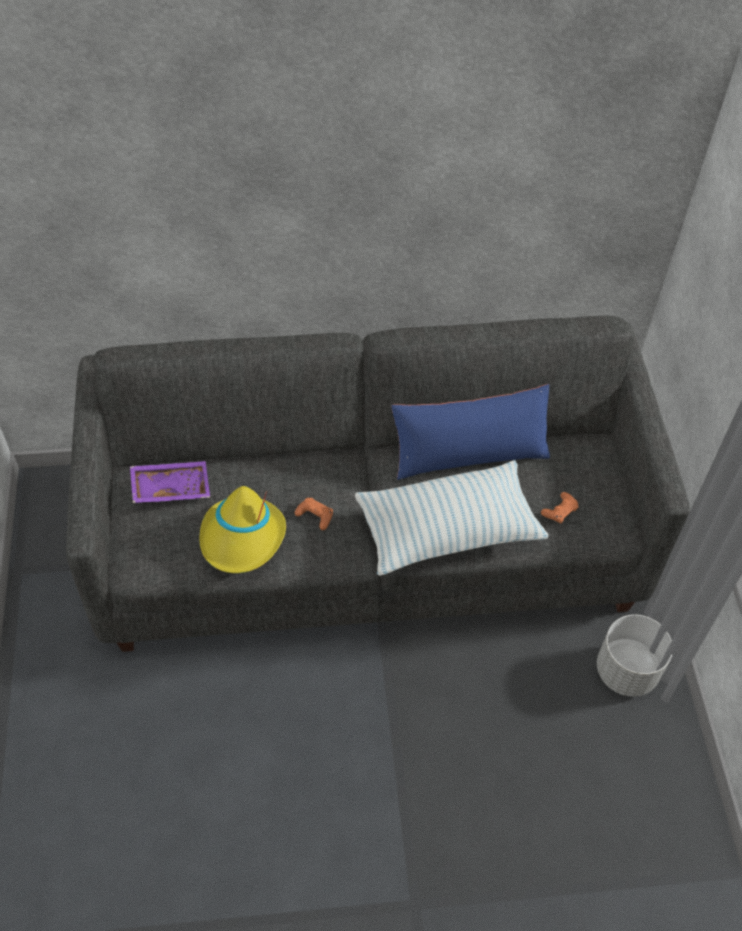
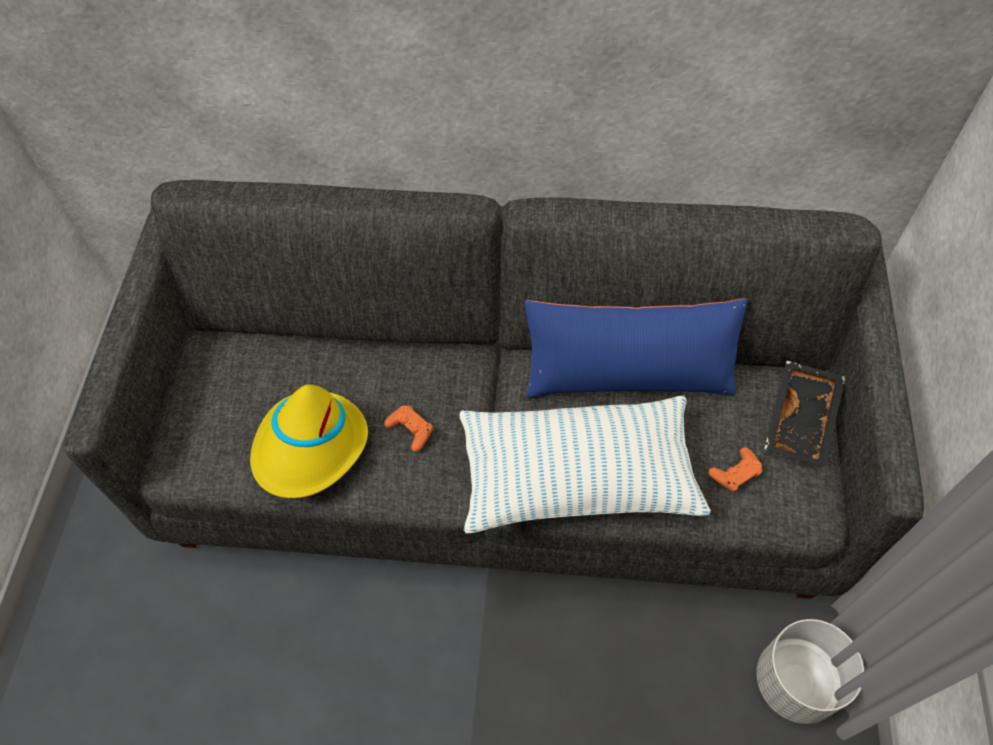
camera: 15 degrees right, 5 degrees up
(171, 487) = (241, 366): purple tray -> none
(601, 468) = (803, 420): none -> black tray

